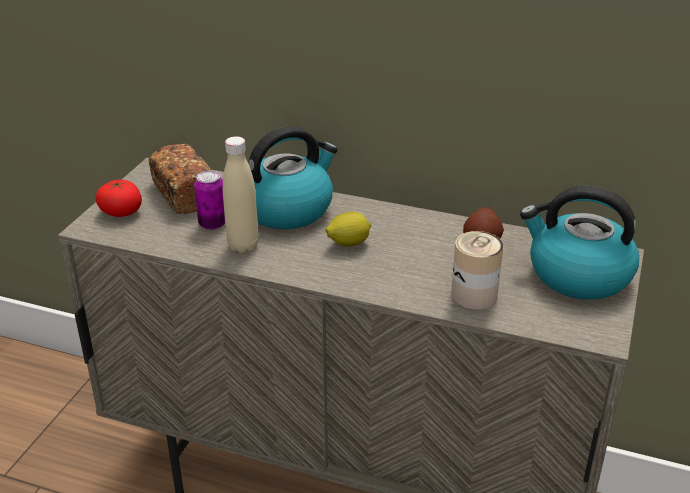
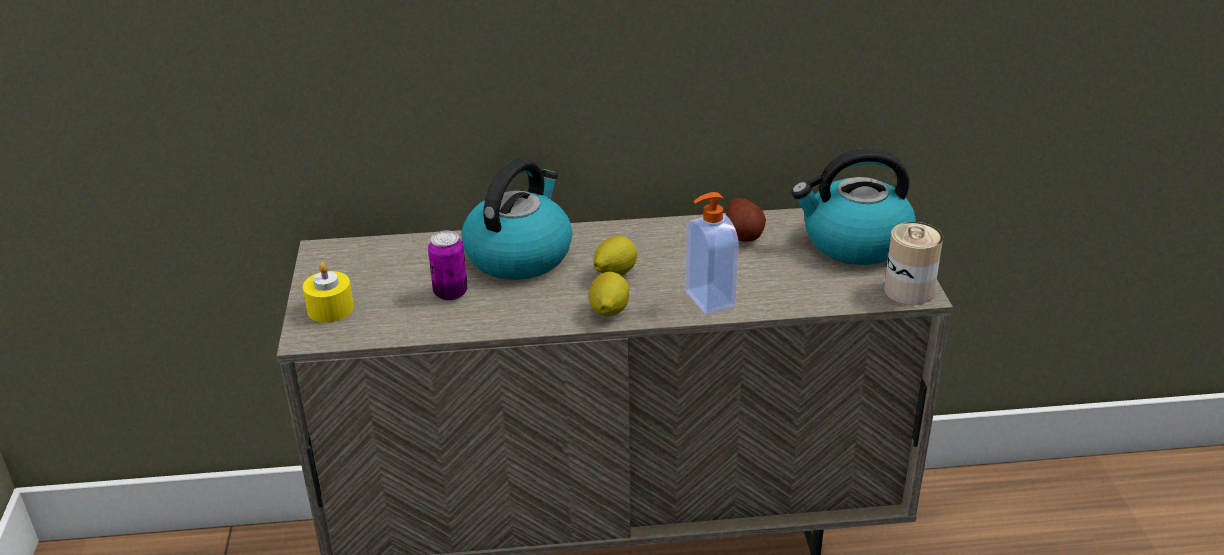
camera: 25 degrees left, 0 degrees up
(121, 211) = (330, 309): tomato -> yellow candle
(183, 194) = (386, 269): bread -> none
(243, 246) = (505, 306): beige bottle -> none
(317, 273) = (608, 311): none -> lemon
(406, 287) = (708, 300): none -> soap dispenser
(474, 295) = (777, 288): can -> can (909, 290)

